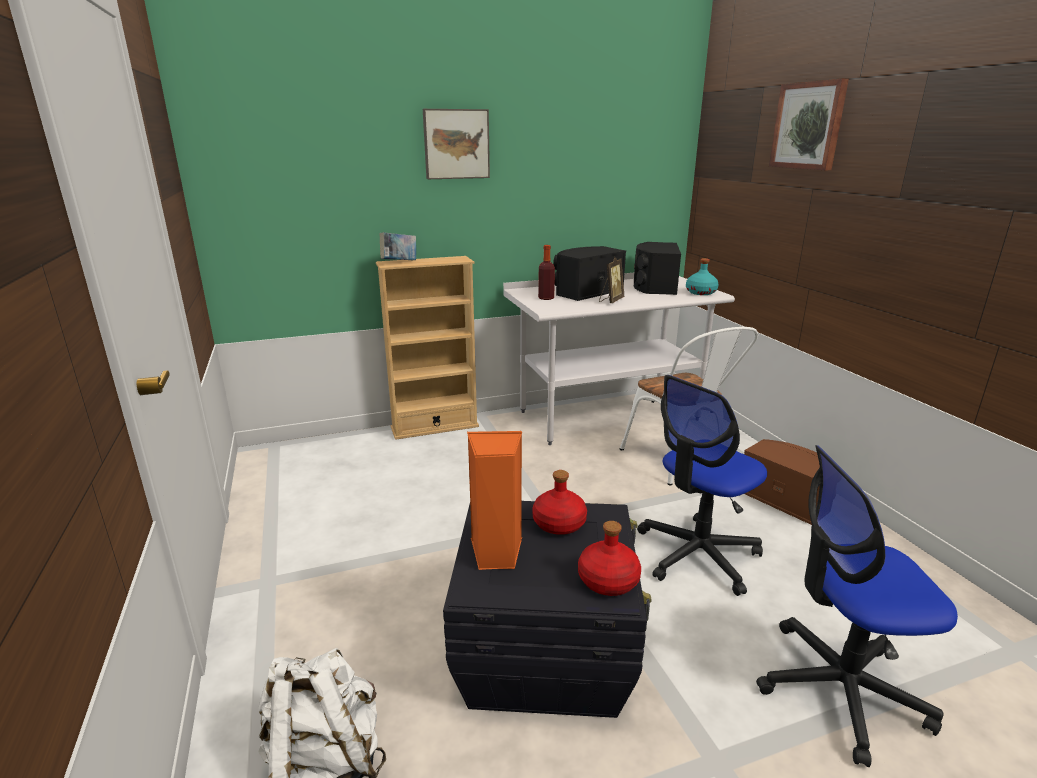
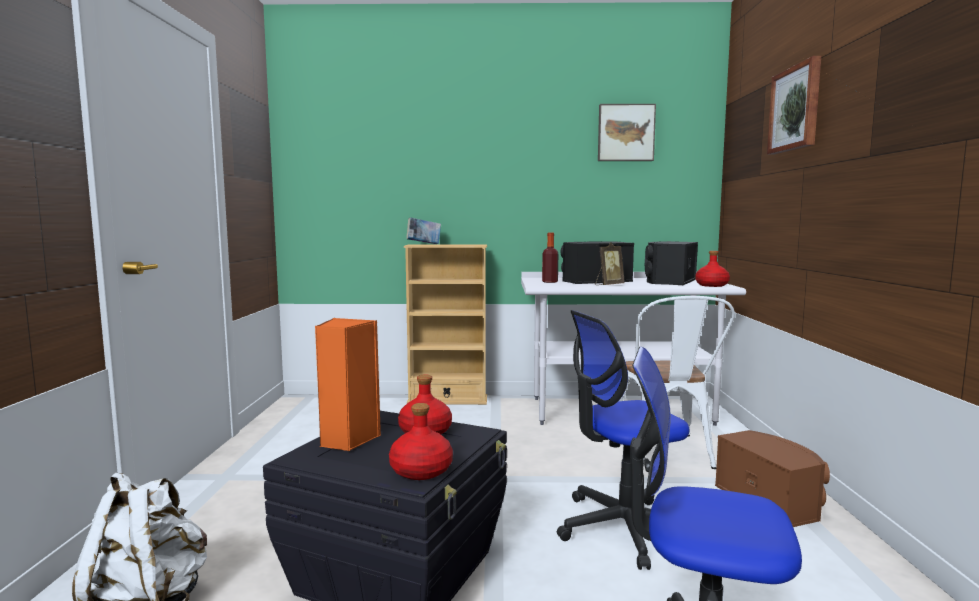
camera: 20 degrees right, 15 degrees down
(456, 144) = (482, 151): picture -> picture (625, 133)
(701, 292) = (712, 285): turquoise bottle -> red bottle

